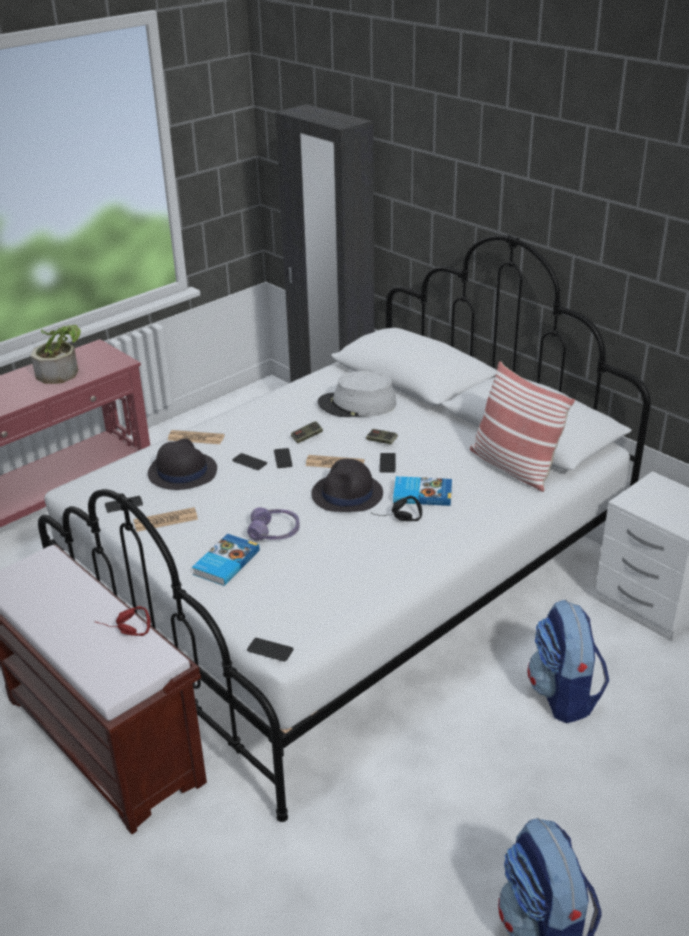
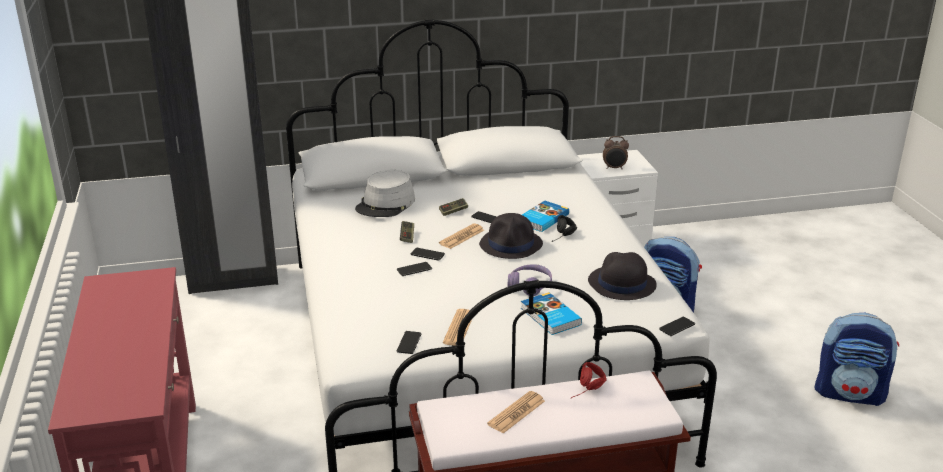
camera: 60 degrees left, 5 degrees down
(62, 371) = (124, 311): potted plant -> none
(182, 472) = (390, 303): black hat -> black hat (621, 284)
(196, 438) = (341, 283): newspaper -> newspaper (516, 413)
(513, 466) = (545, 180): pillow -> none
(656, 507) = (614, 168): none -> alarm clock

